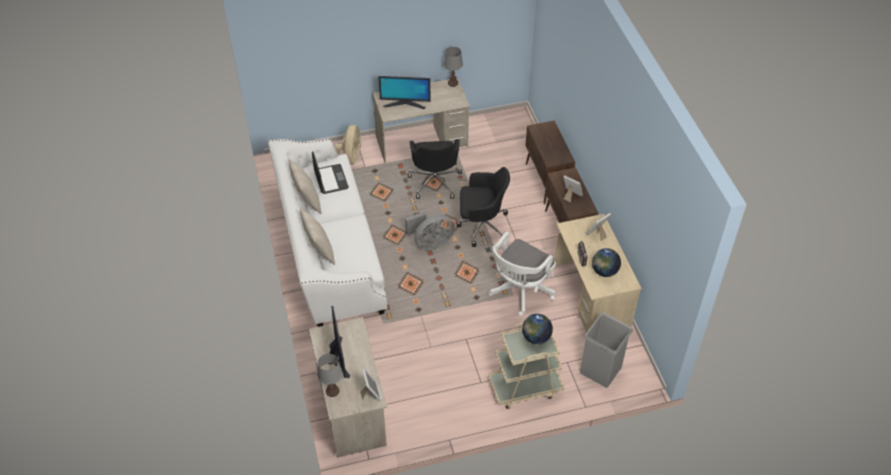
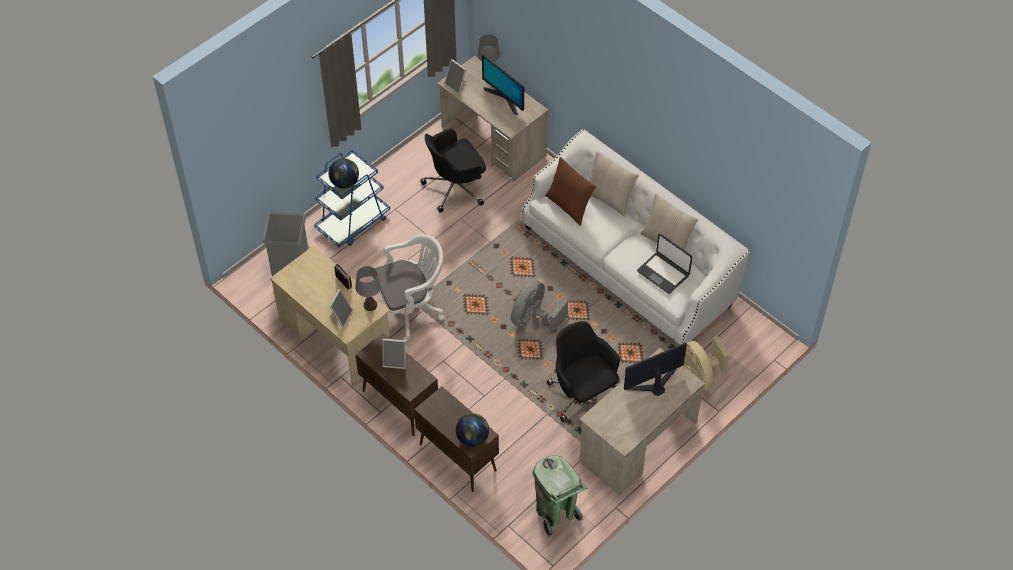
camera: 150 degrees right, 5 degrees up
(355, 258) = (569, 206): none -> brown pillow
(452, 83) = (623, 444): grey table lamp -> grey table lamp (370, 305)
(481, 225) = (494, 364): black office chair -> black office chair (455, 188)
(503, 128) = (556, 513): none -> green trash can
(519, 291) = (410, 309): white office chair -> white office chair turned 60 degrees clockwise
(525, 387) = (353, 222): beige cart -> blue cart
(604, 271) = (314, 278): globe -> globe (472, 438)

